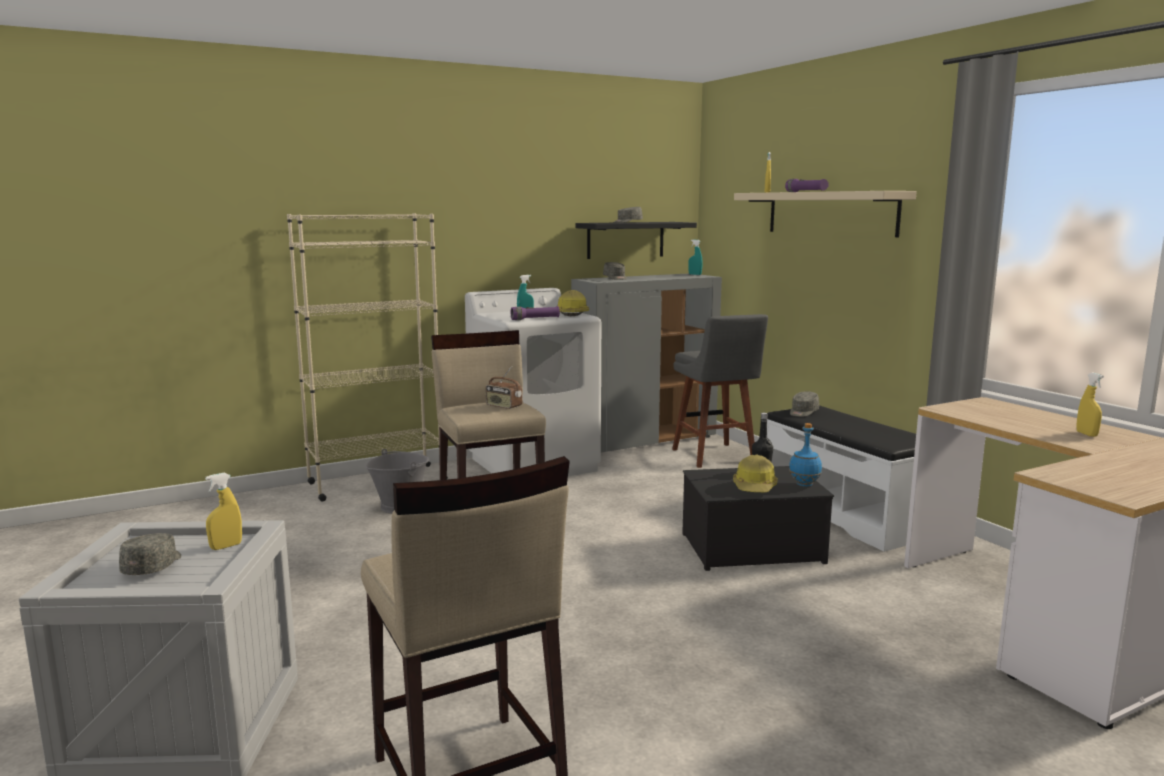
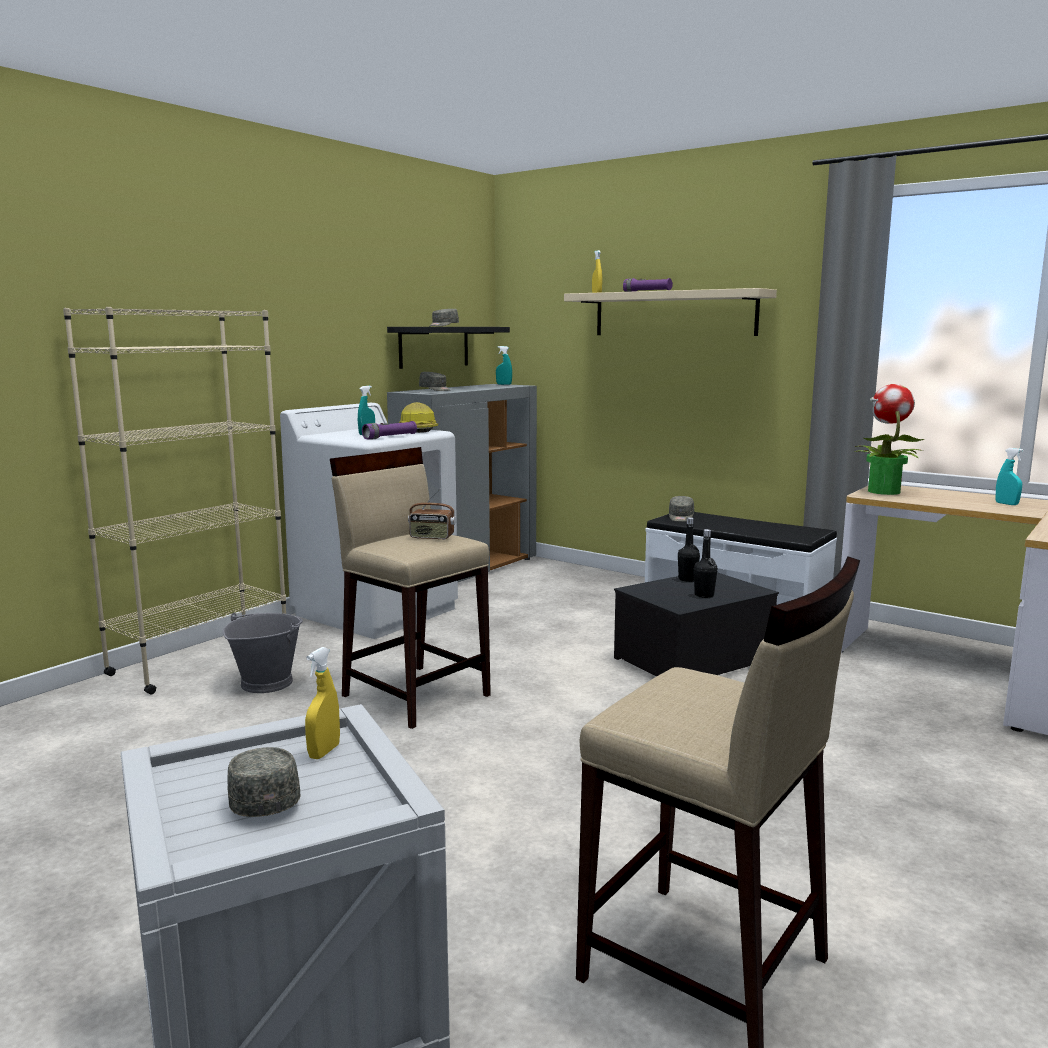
camera: 25 degrees left, 0 degrees up
(715, 457) = (557, 578): grey stool -> none
(755, 487) = (704, 595): hard hat -> black bottle
(804, 485) = (741, 586): blue bottle -> none
(970, 407) = (883, 491): none -> potted plant
(1086, 434) = (1006, 504): yellow spray bottle -> turquoise spray bottle

